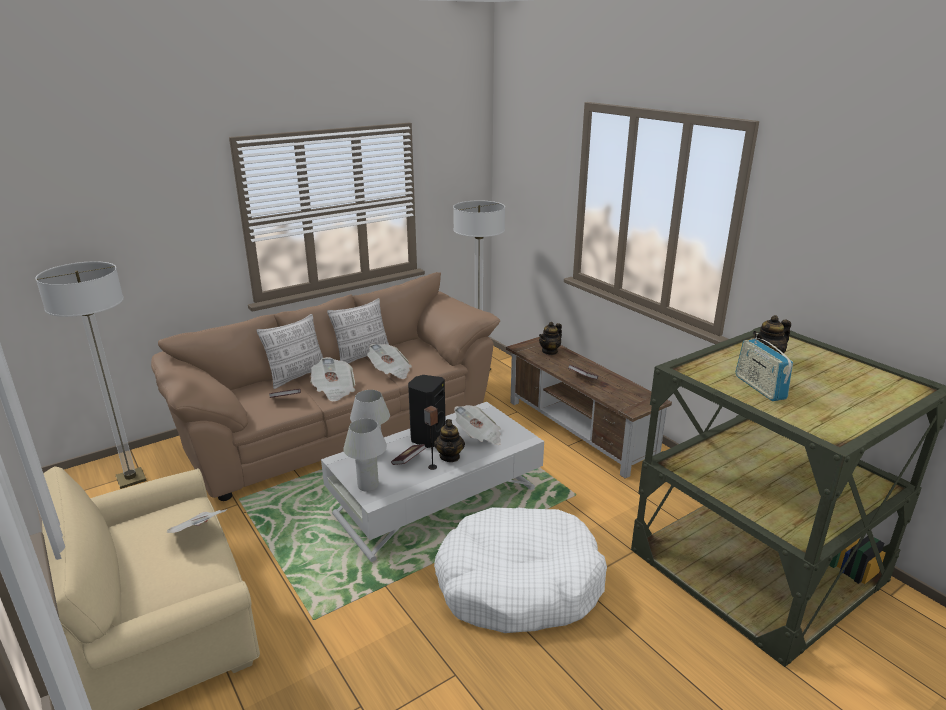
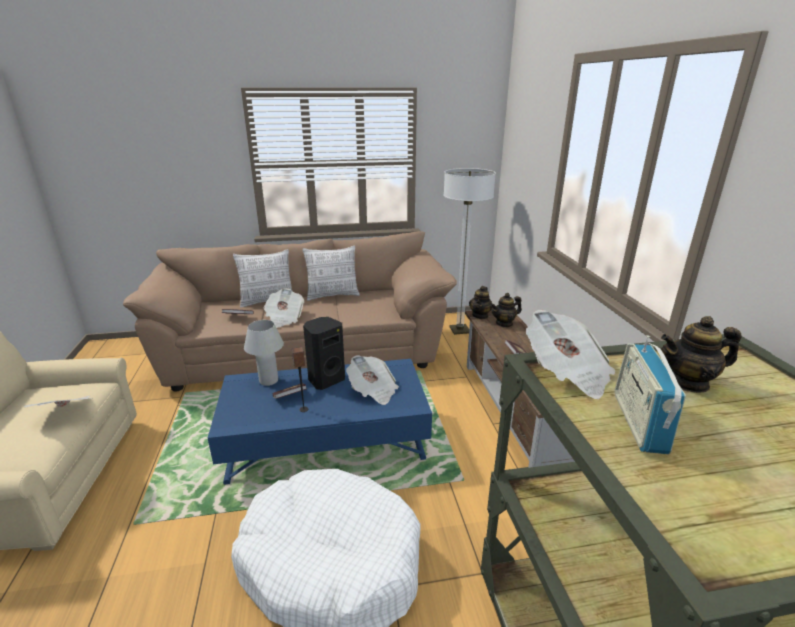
camera: 25 degrees right, 0 degrees up
(131, 479) = (137, 357): floor lamp -> none
(368, 486) = (234, 411): white table lamp -> none
(390, 371) = (343, 312): newspaper -> newspaper (567, 373)
(437, 501) = (327, 444): white coffee table -> blue coffee table
(450, 456) = (328, 403): teapot -> teapot (480, 315)

